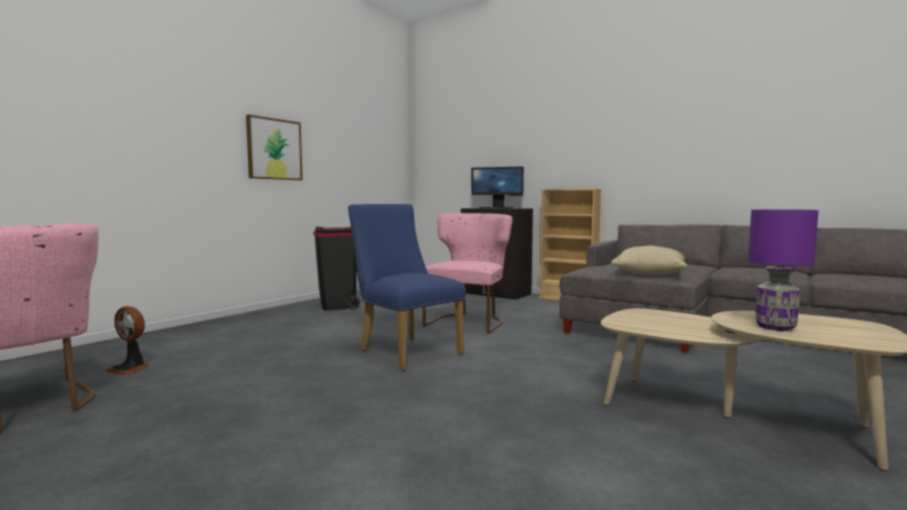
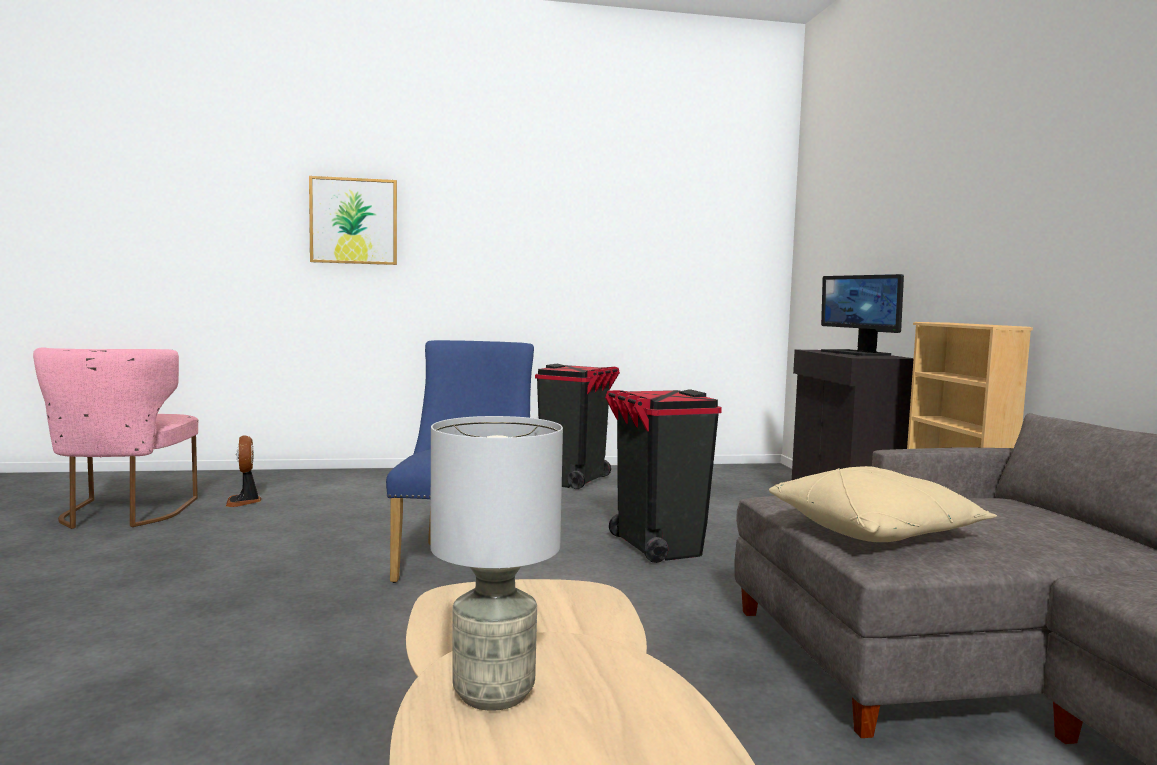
camera: 45 degrees right, 0 degrees up
(274, 149) = (522, 255): picture -> picture (354, 221)
(469, 321) = (658, 547): pink chair -> black trash can
(775, 327) = (492, 693): purple table lamp -> grey table lamp

